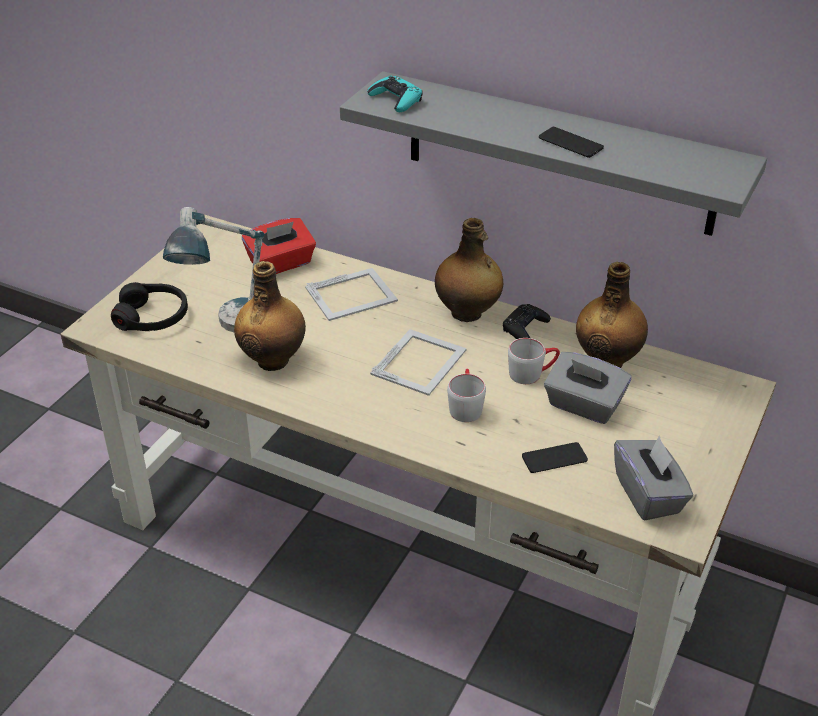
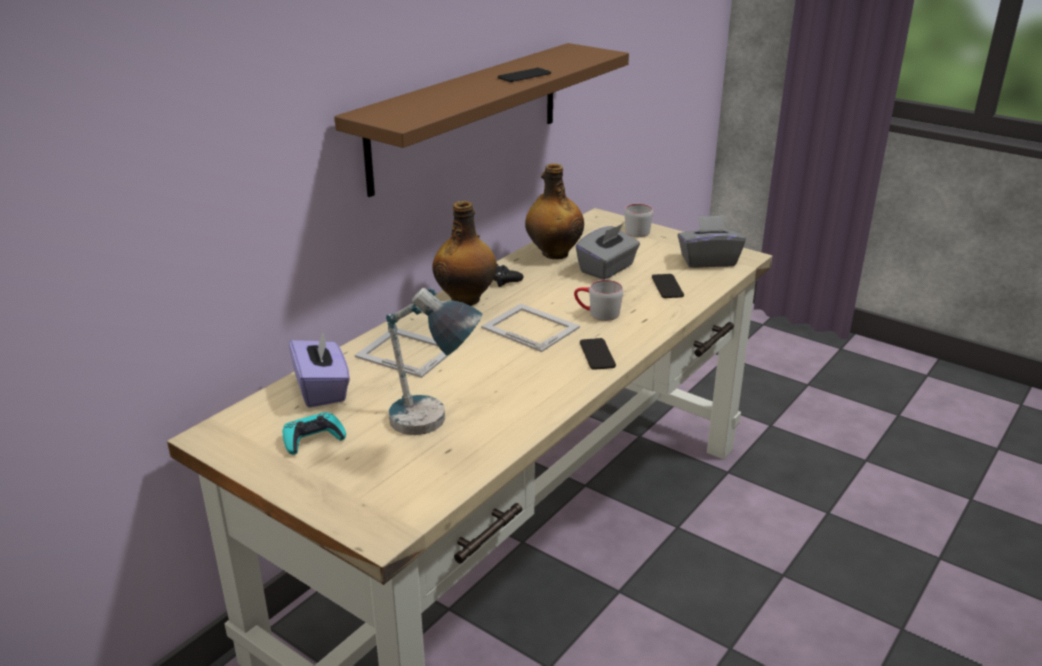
camera: 80 degrees left, 10 degrees down
(152, 317) = (383, 484): black headphones -> none
(273, 359) = (500, 402): bottle -> none
(281, 264) = (322, 389): red tissue box -> purple tissue box
(352, 294) = (406, 351): picture frame -> picture frame turned 45 degrees counterclockwise
(373, 412) = (597, 354): none -> phone
(396, 100) = (406, 114): turquoise game controller -> turquoise game controller (313, 439)
(532, 373) = (561, 282): grey mug -> grey mug (636, 230)
(558, 154) = (467, 115): grey shelf -> brown shelf

